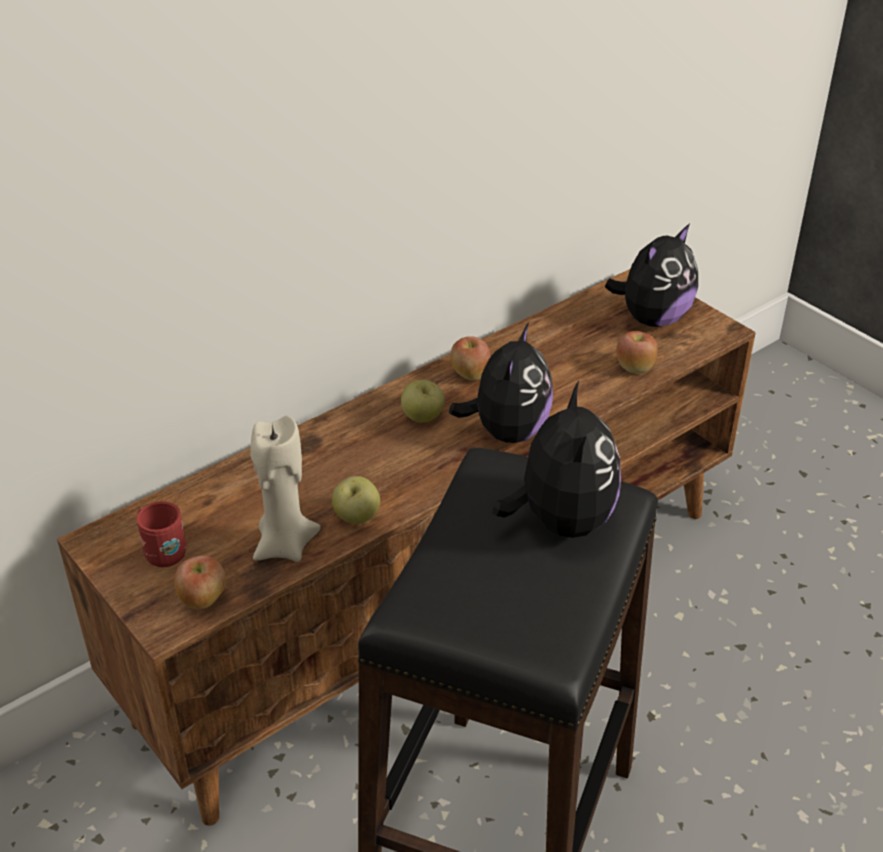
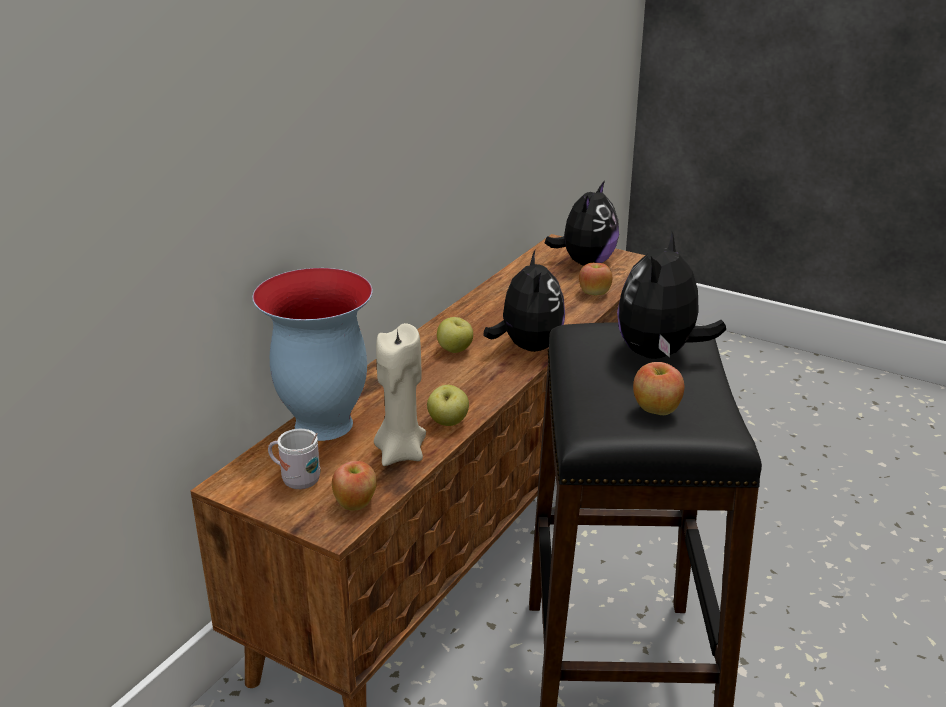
camera: 20 degrees left, 10 degrees down
(162, 552) = (296, 479): red mug -> white mug
(225, 487) = (321, 425): none -> vase
(469, 375) = (473, 318): apple -> apple (656, 410)
(560, 521) = (660, 354): plush toy -> plush toy turned 135 degrees counterclockwise

